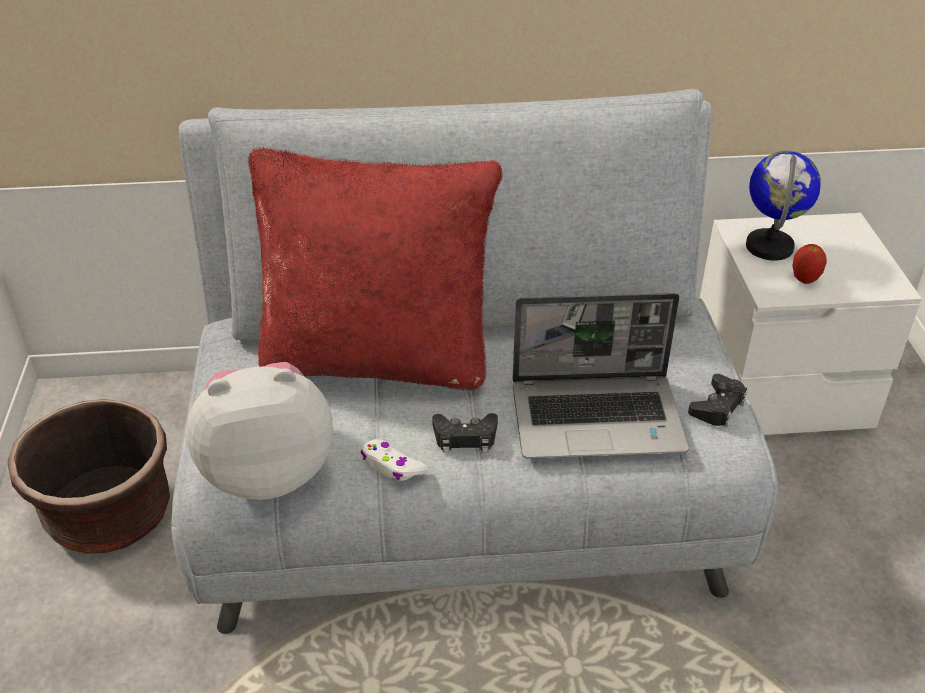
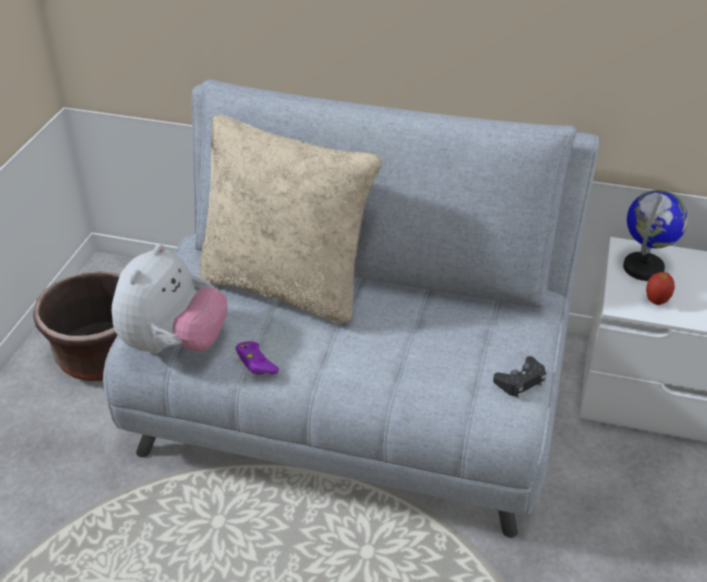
camera: 20 degrees right, 0 degrees up
(268, 470) = (174, 344): plush toy -> plush toy turned 105 degrees clockwise
(378, 365) = (285, 290): red pillow -> beige pillow
(392, 466) = (256, 363): white game controller -> purple game controller
(465, 437) = (317, 356): black game controller -> none
(598, 417) = (423, 366): laptop -> none

